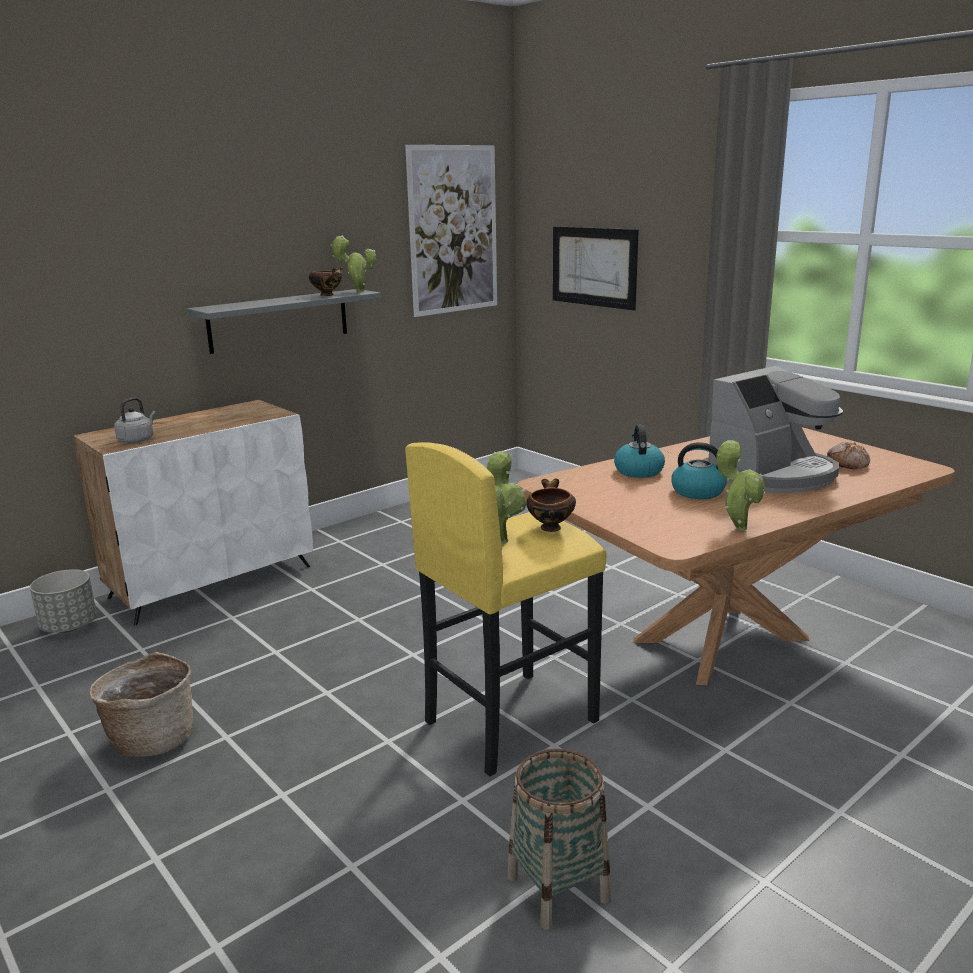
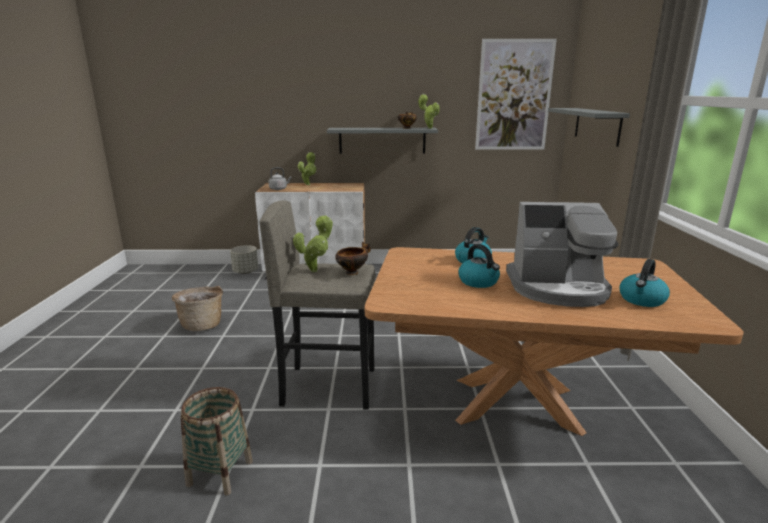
camera: 40 degrees right, 0 degrees up
(509, 721) = (329, 386): yellow stool -> grey stool
(593, 267) = (597, 125): picture -> grey shelf
(738, 527) = (449, 307): potted plant -> potted plant (308, 184)
(848, 464) = (642, 300): bread -> kettle

